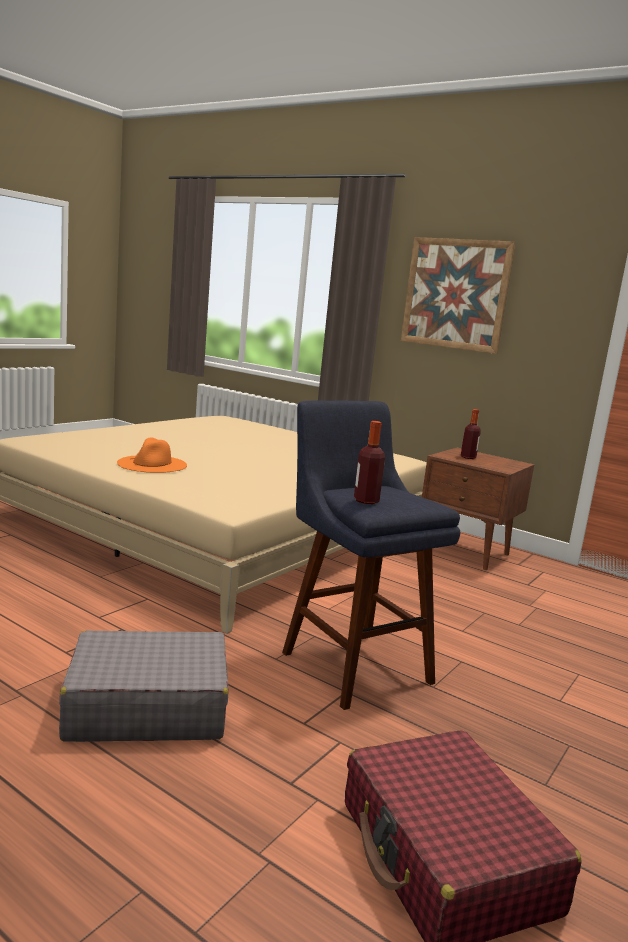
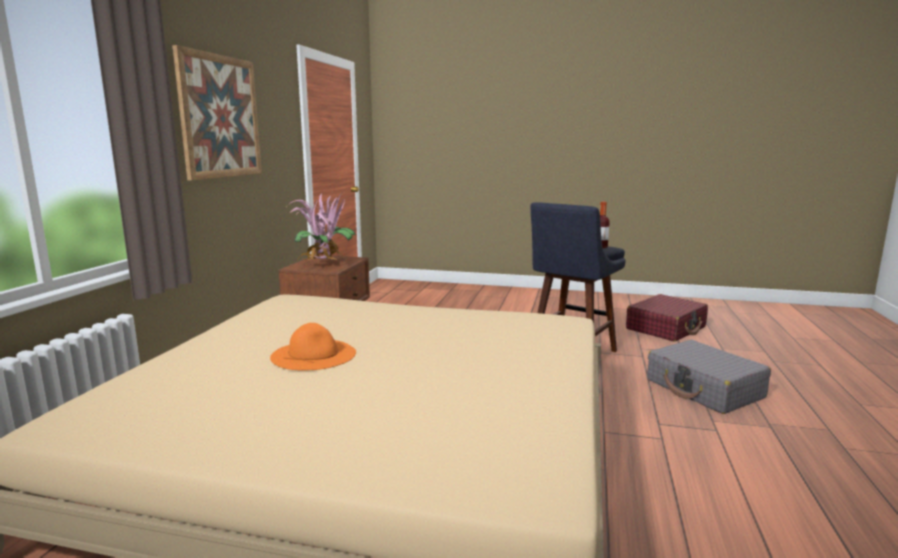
camera: 110 degrees left, 0 degrees up
(152, 464) = (507, 370): orange hat -> orange hat (313, 354)
(468, 457) = (324, 265): bottle -> potted plant

